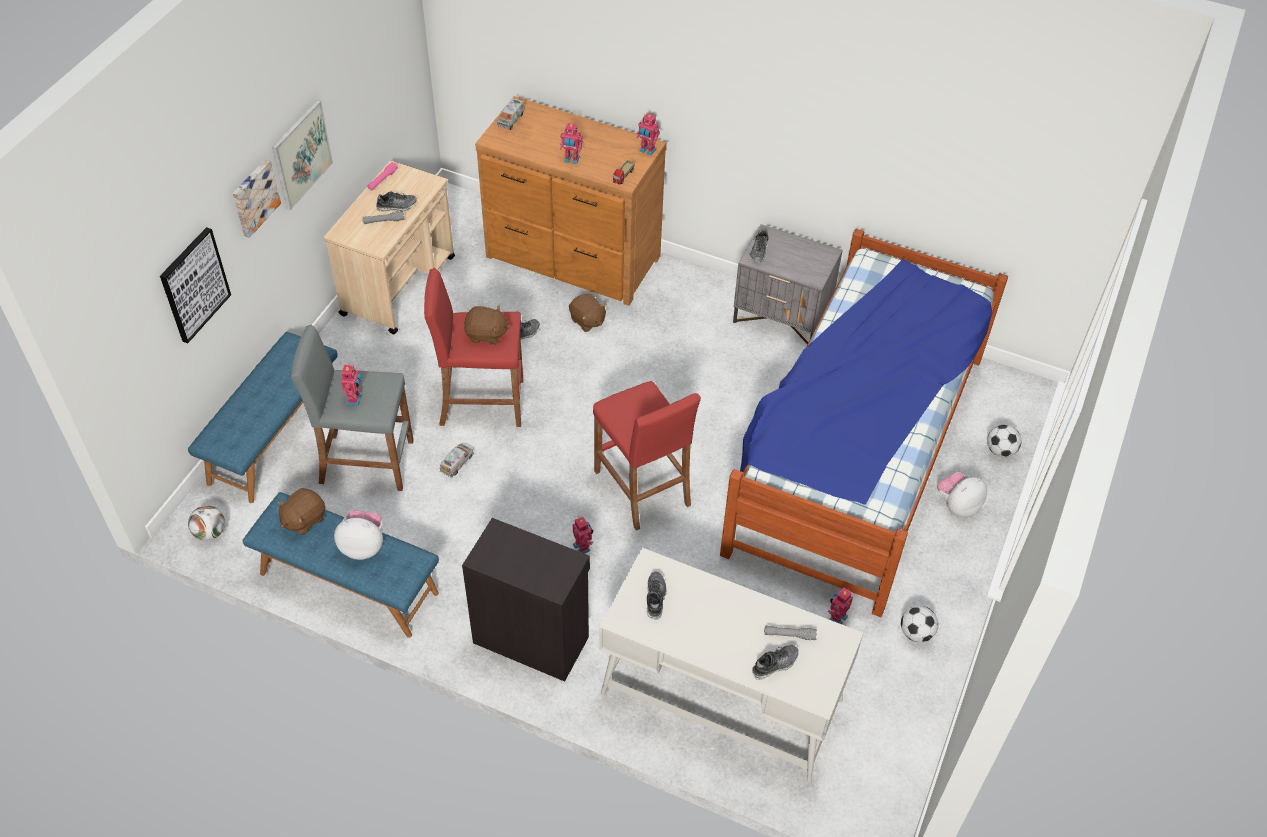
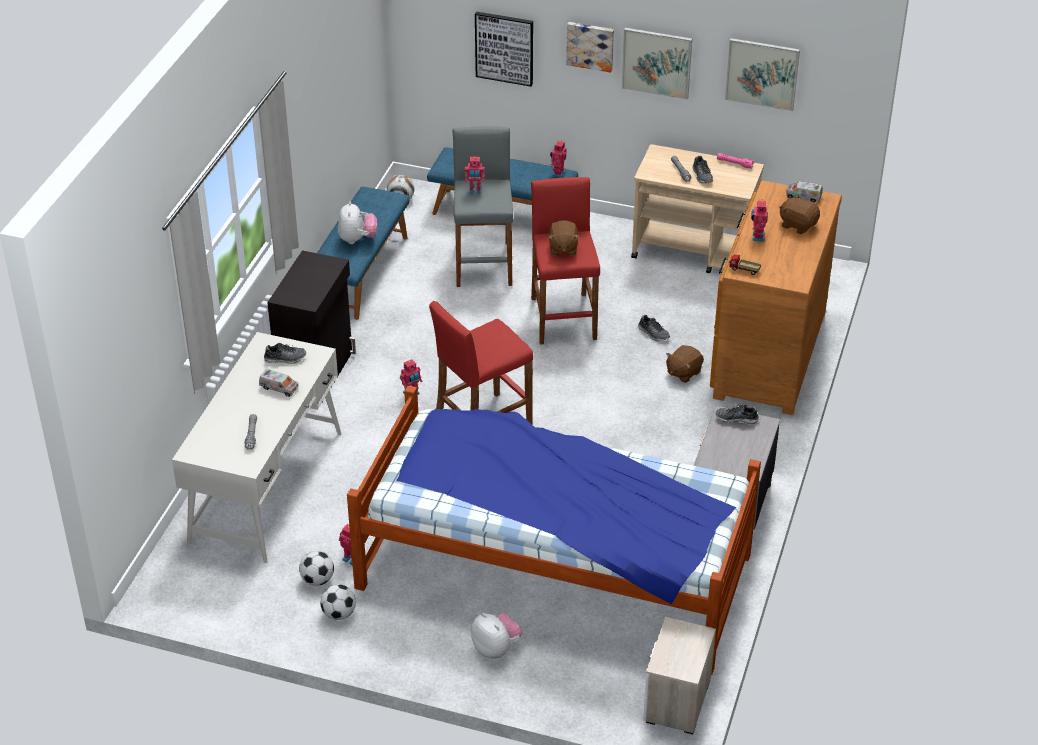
camera: 85 degrees right, 10 degrees down
(303, 519) = (380, 208): brown plush toy -> brown plush toy (798, 225)
(365, 78) = (762, 73): none -> picture
(457, 463) = (491, 312): toy truck -> toy truck (279, 388)
(647, 150) = (789, 282): toy robot -> toy robot (558, 173)
(774, 664) = (223, 427): shoe -> none
(1000, 451) = (577, 687): football -> football (317, 580)
(1011, 386) = (676, 701): none -> nightstand

